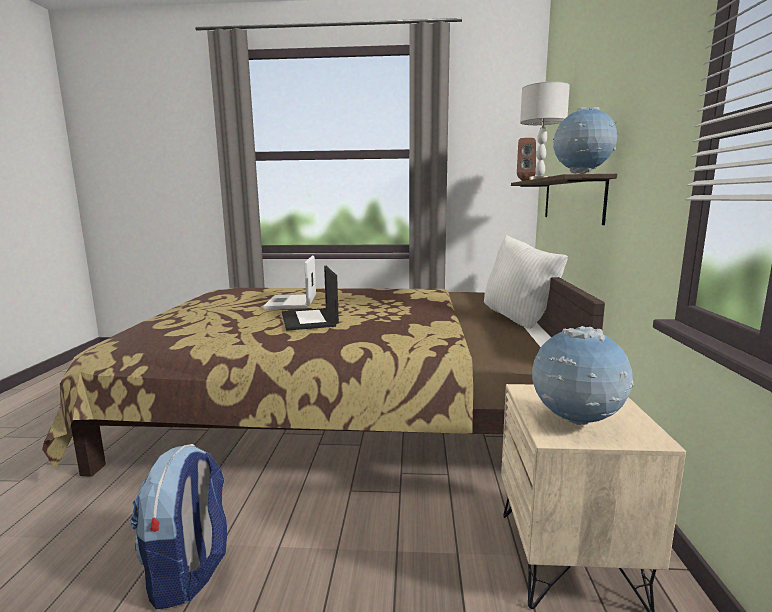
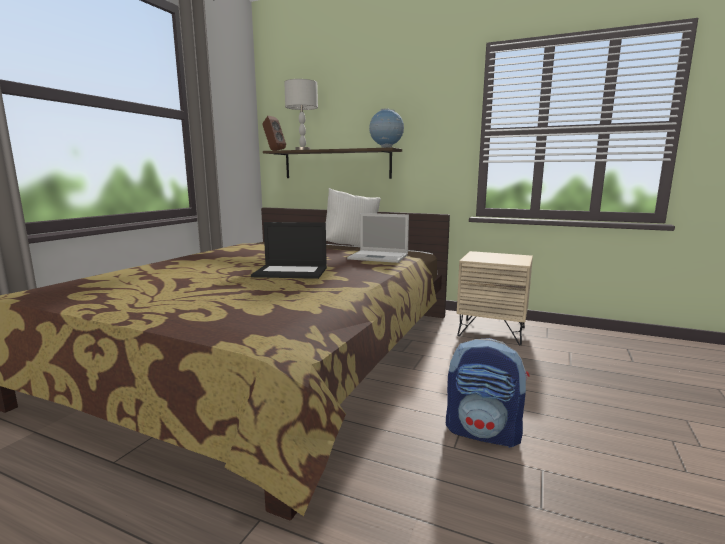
camera: 70 degrees left, 0 degrees up
(291, 302) = (206, 273): laptop -> laptop (379, 257)
(576, 422) = (508, 259): globe -> none

